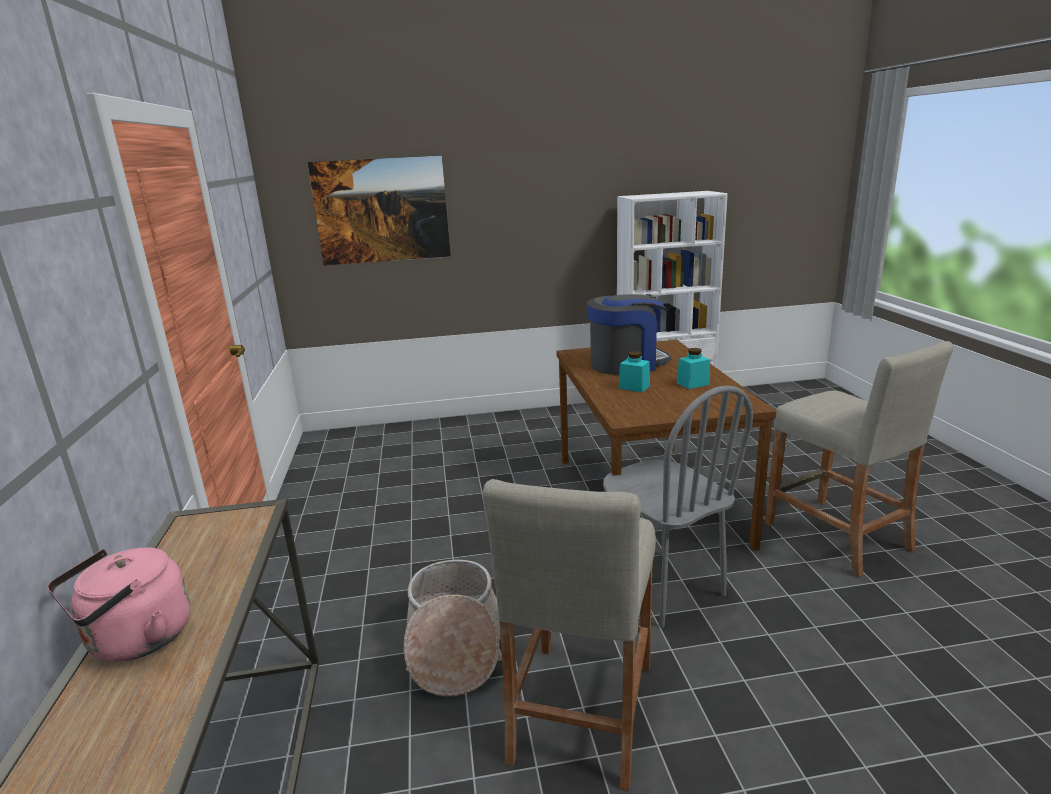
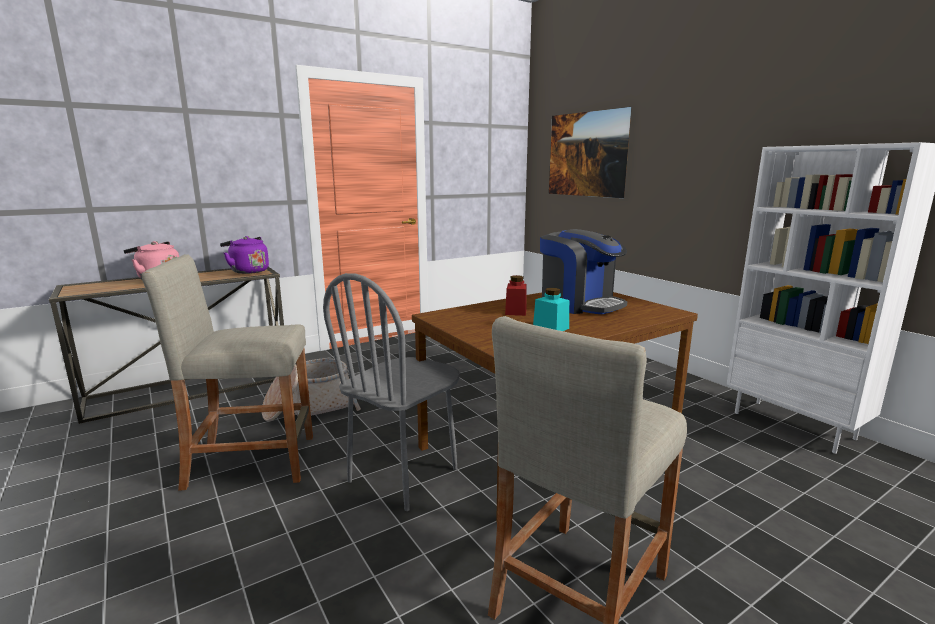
camera: 65 degrees right, 5 degrees down
(216, 528) = (248, 271): none -> purple kettle
(634, 387) = (516, 311): turquoise jar -> red jar

